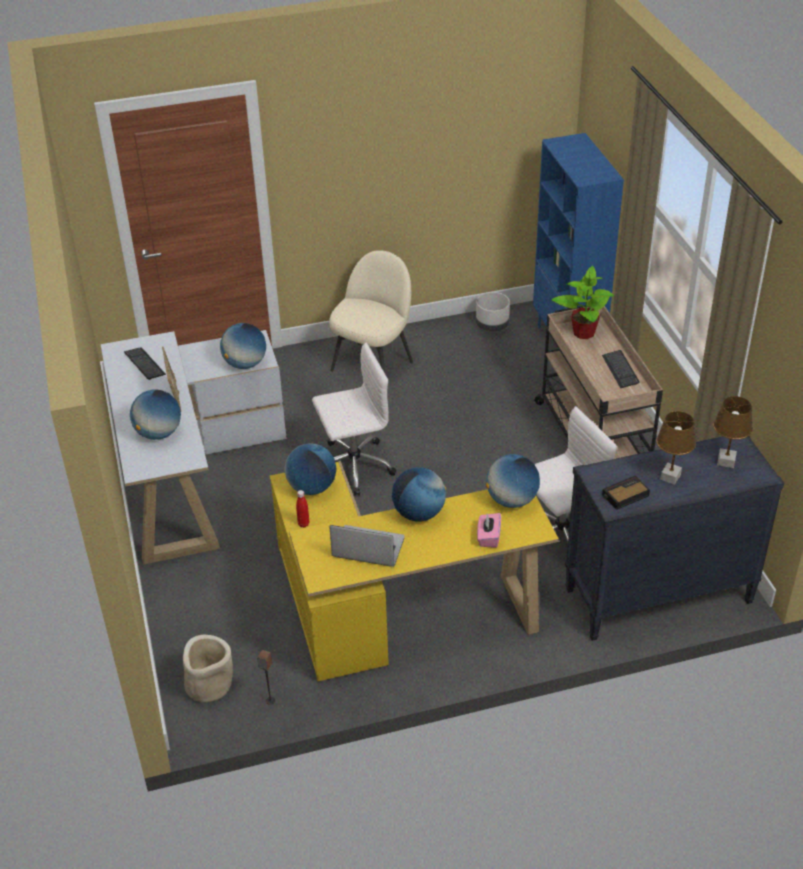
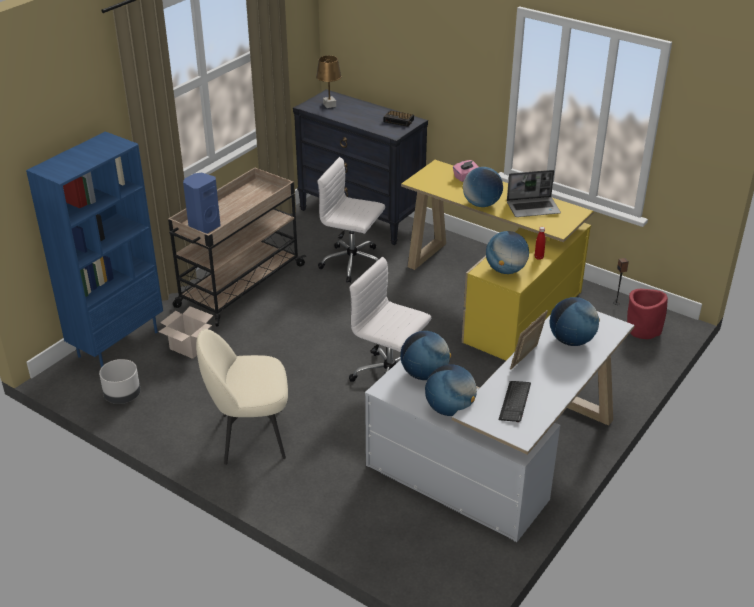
camera: 130 degrees left, 5 degrees down
(209, 686) = (643, 329): beige planter -> red planter
(367, 548) = (533, 208): laptop -> laptop turned 75 degrees counterclockwise
(512, 500) = (425, 181): globe -> globe (449, 409)
(522, 377) = (188, 347): none -> cardboard box
(583, 332) = (203, 227): potted plant -> blue speaker
(620, 370) = (236, 199): keyboard -> none
(670, 477) = (364, 114): brown table lamp -> none

